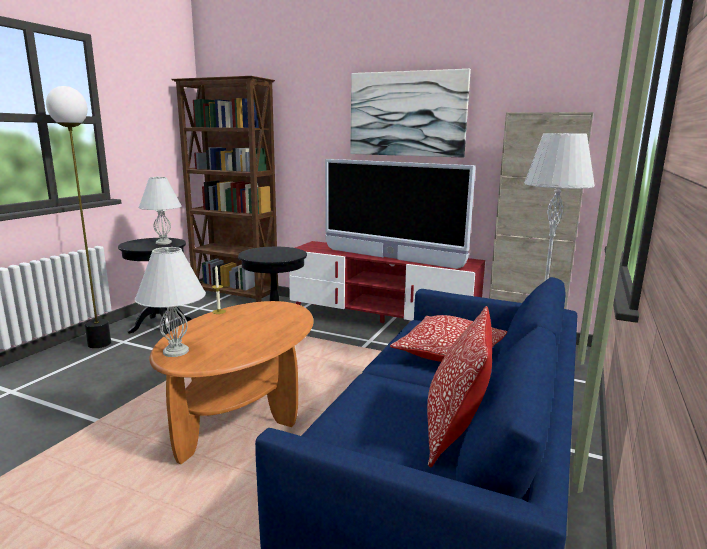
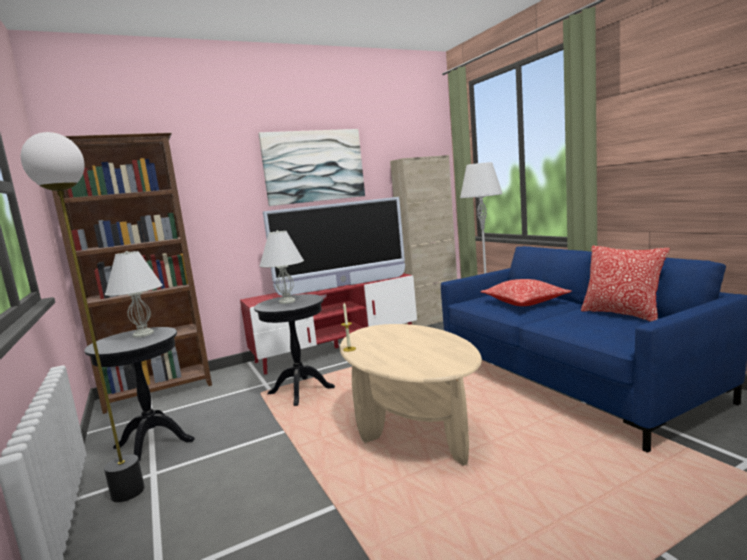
camera: 50 degrees left, 5 degrees down
(176, 351) = (424, 368): white table lamp -> white table lamp (287, 301)
(243, 413) = (412, 426): orange coffee table -> beige coffee table

